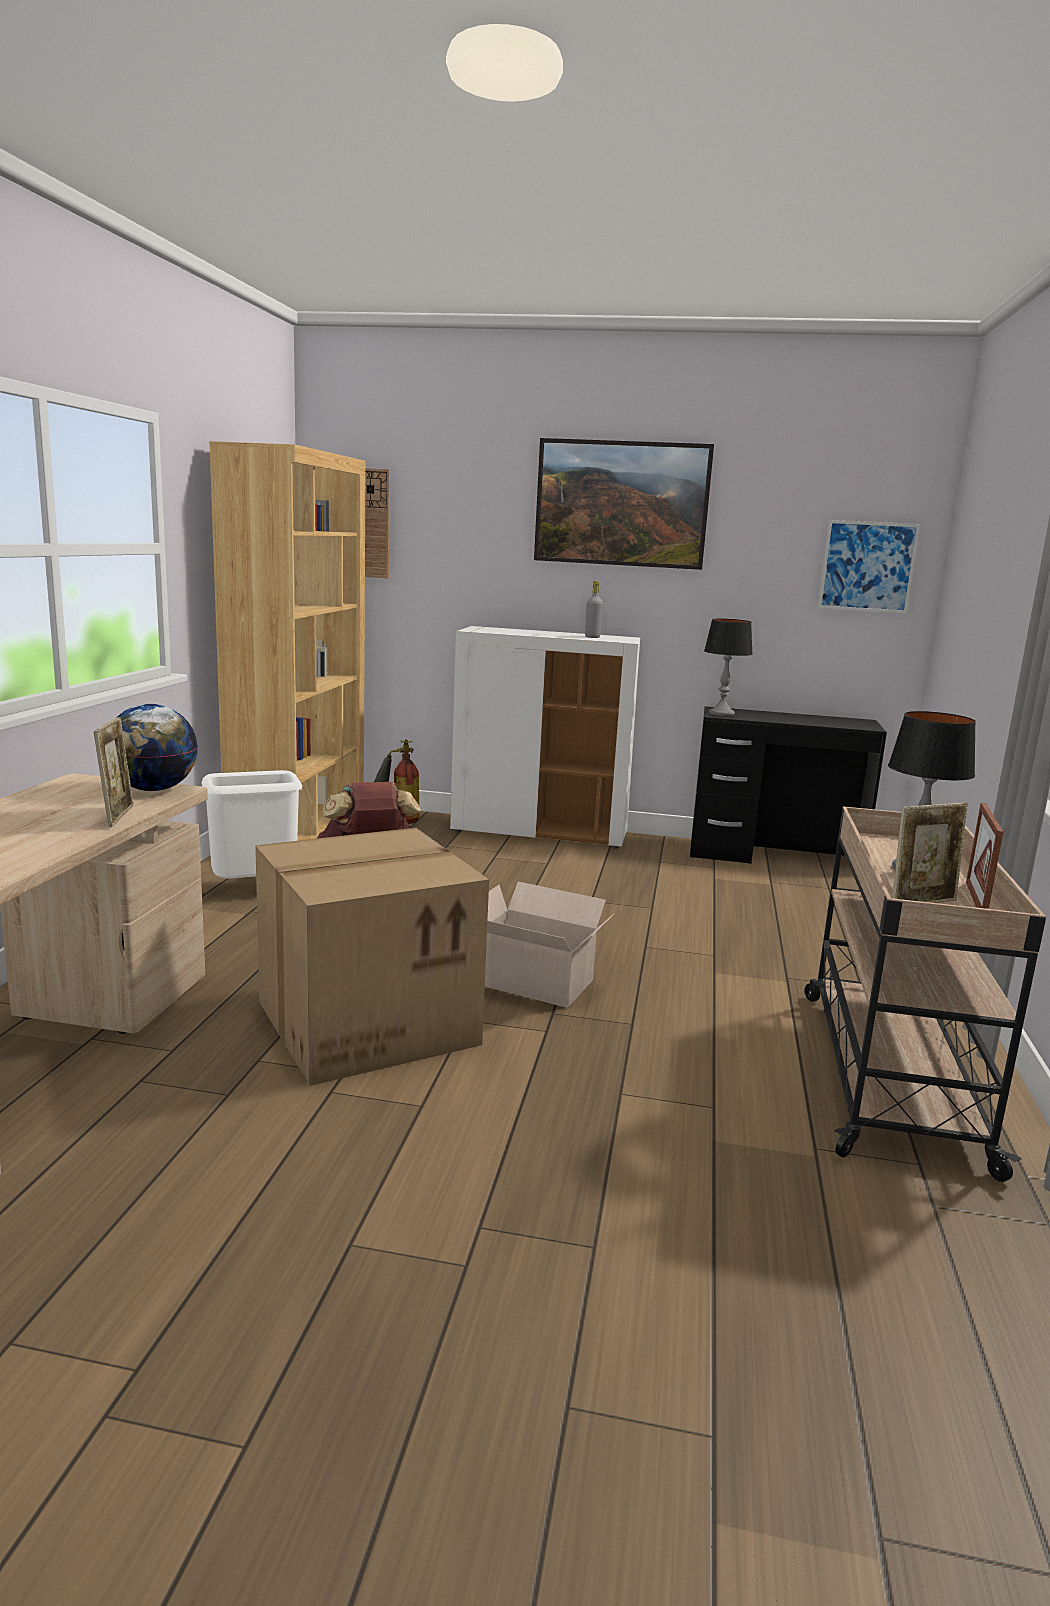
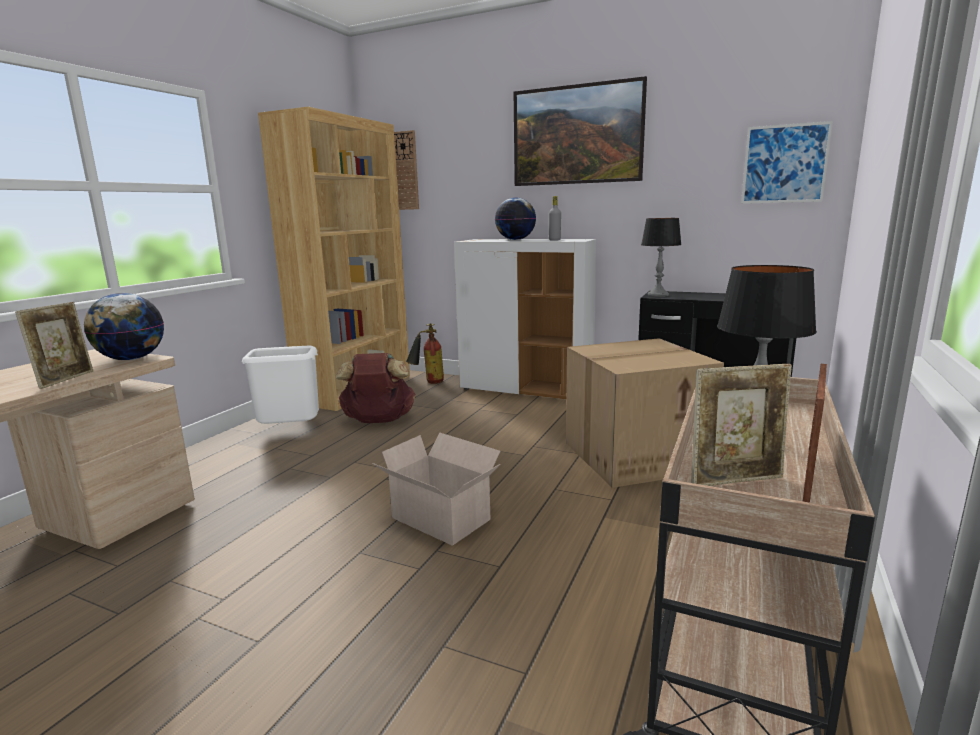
camera: 15 degrees right, 0 degrees up
(369, 1021) = (282, 548): cardboard box -> cardboard box (636, 455)
(537, 632) = (515, 239): none -> globe

